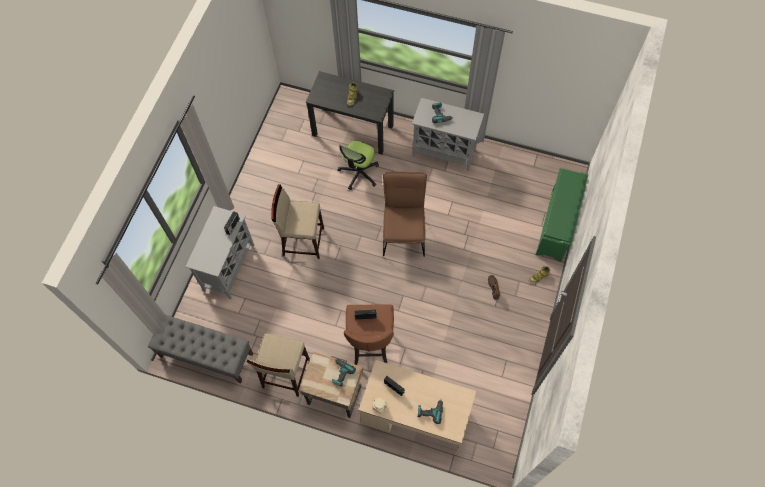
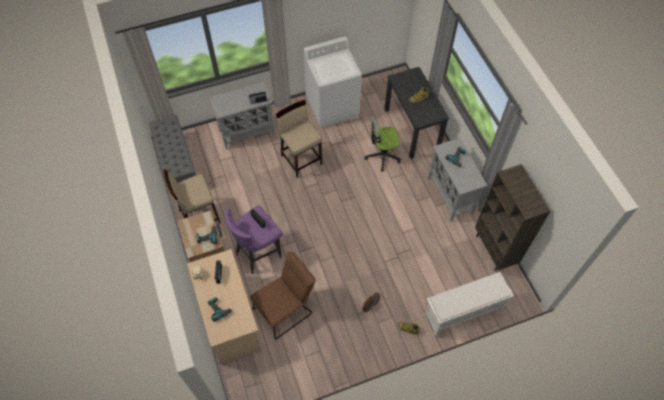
camera: 50 degrees right, 5 degrees down
(269, 174) = (332, 106): none -> white washing machine
(371, 347) = (258, 253): brown stool -> purple stool
(404, 231) = (363, 213): brown chair -> brown chair (286, 309)
(521, 160) = (494, 250): none -> brown bookcase
(556, 226) = (462, 313): green shoe rack -> white shoe rack

